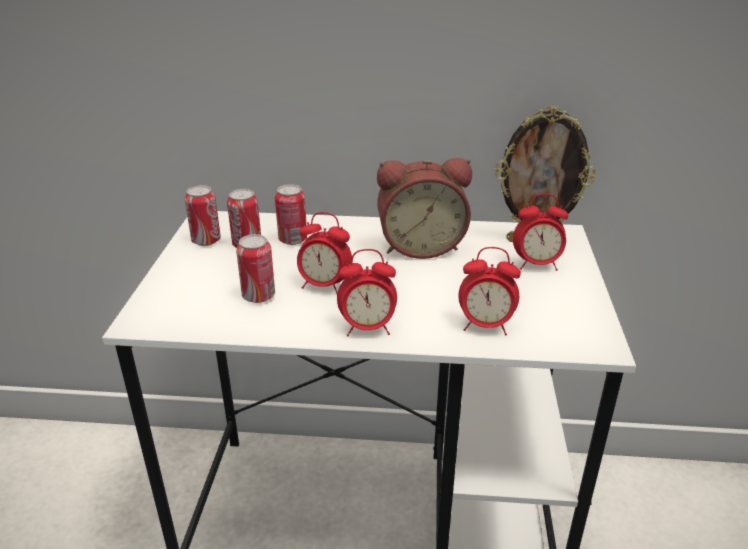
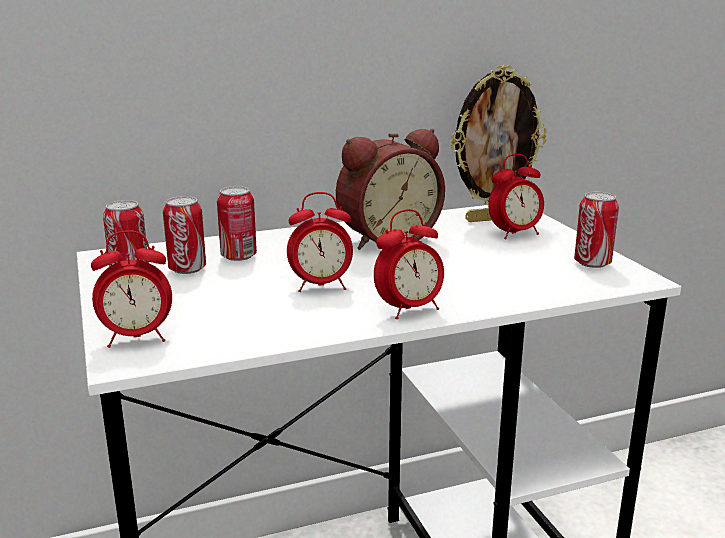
camera: 25 degrees left, 10 degrees down
(258, 296) = (254, 308): can -> can (592, 263)
(485, 326) = (522, 285): alarm clock -> alarm clock (137, 338)

